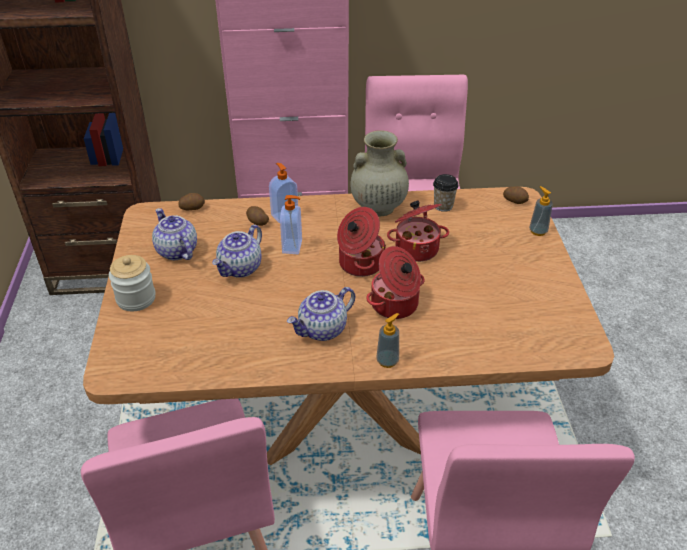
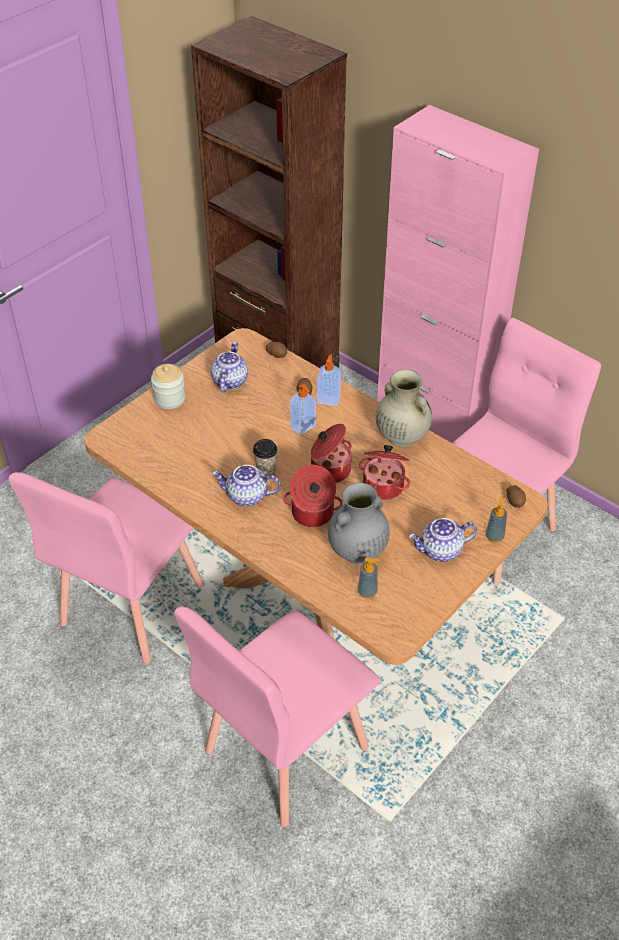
camera: 45 degrees right, 5 degrees up
(240, 268) = (252, 420): teapot -> teapot (440, 551)
(387, 360) = (257, 544): soap dispenser -> soap dispenser (367, 592)
(443, 206) = (451, 467): cup -> cup (265, 468)
(469, 308) = (357, 551): none -> grey vase

